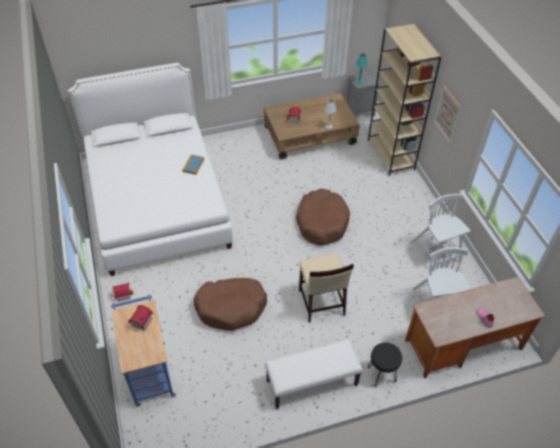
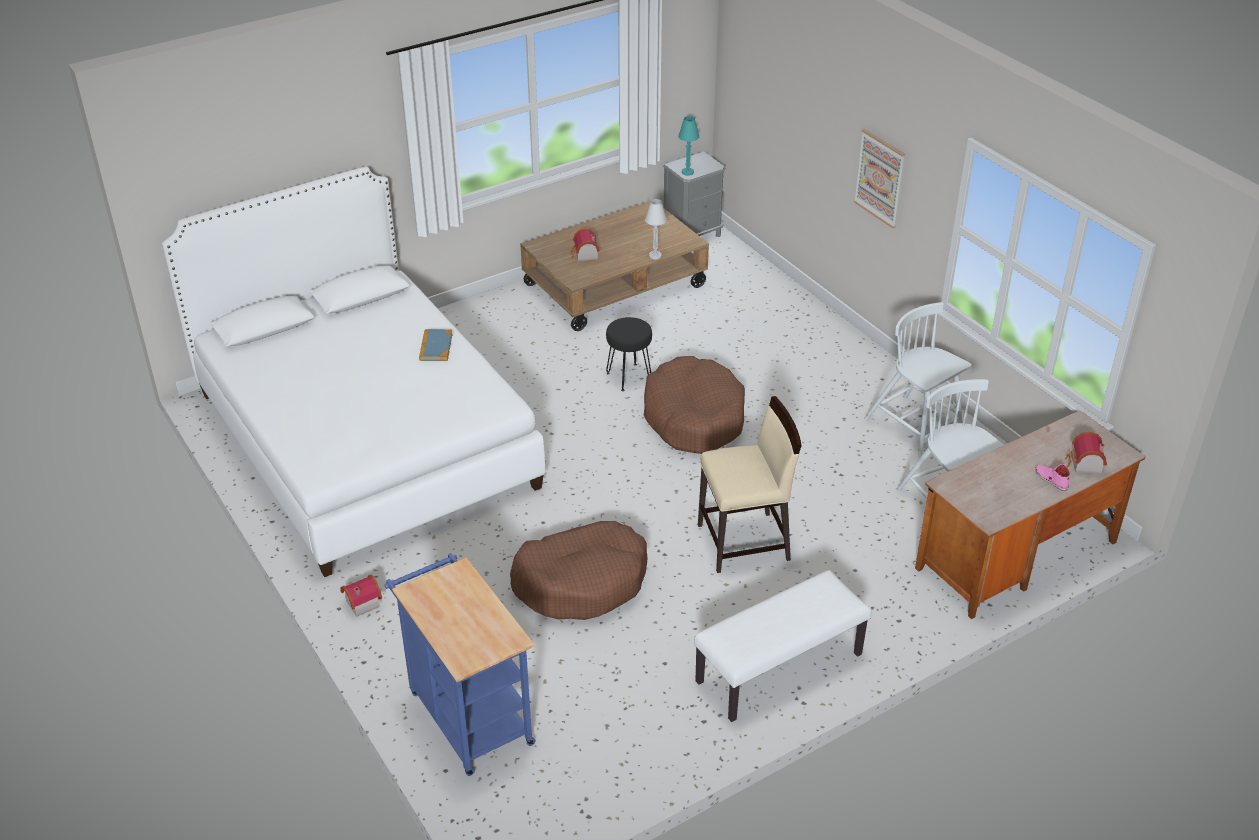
camera: 15 degrees left, 10 degrees down
(140, 322) = (456, 596): toy house -> toy house (1084, 464)
(321, 303) = (745, 542): beige chair -> beige chair turned 75 degrees counterclockwise
(381, 374) = (896, 629): black stool -> black stool (628, 377)
(391, 155) = (775, 291): beige bookcase -> none

